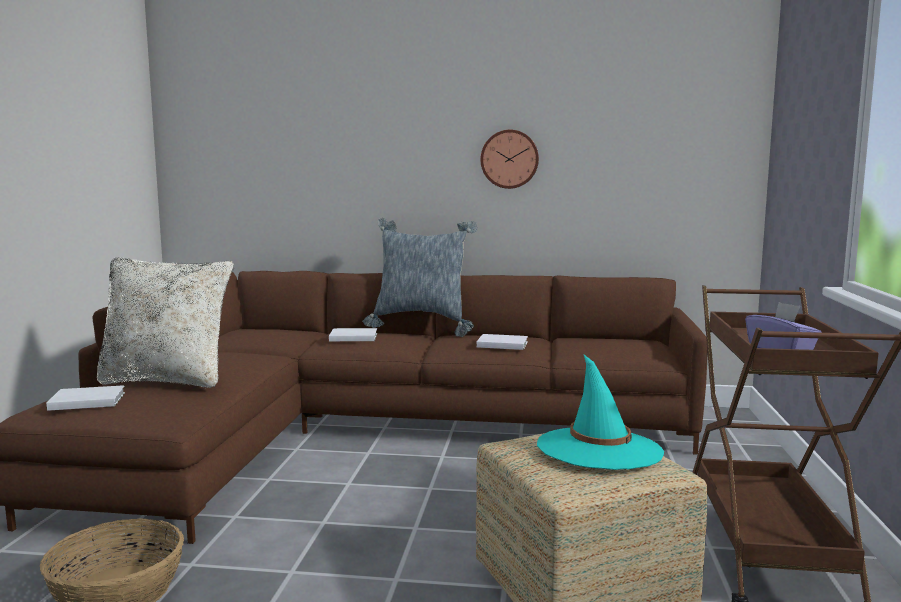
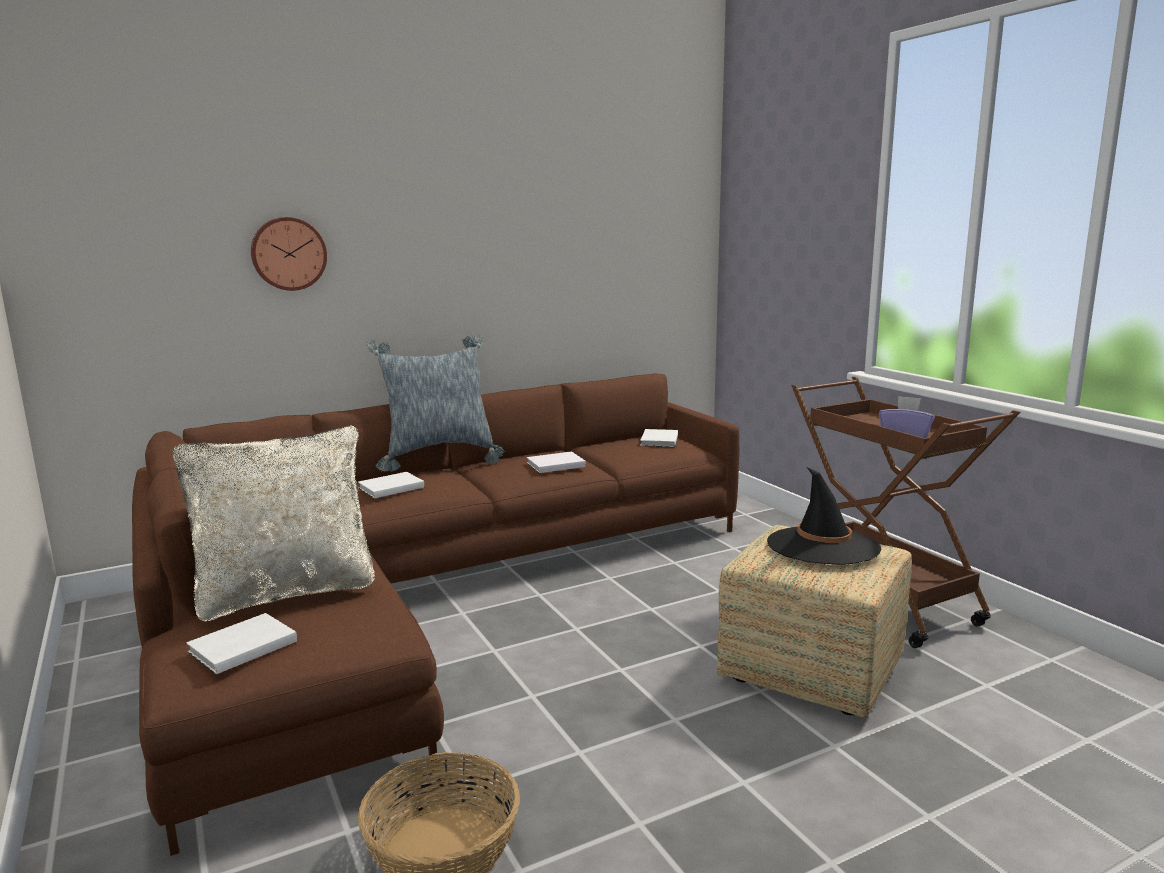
camera: 35 degrees left, 5 degrees up
(509, 159) = (498, 262): wall clock -> wall clock (288, 253)
(599, 449) = (822, 546): turquoise hat -> black hat
(634, 343) = (658, 440): none -> white book

